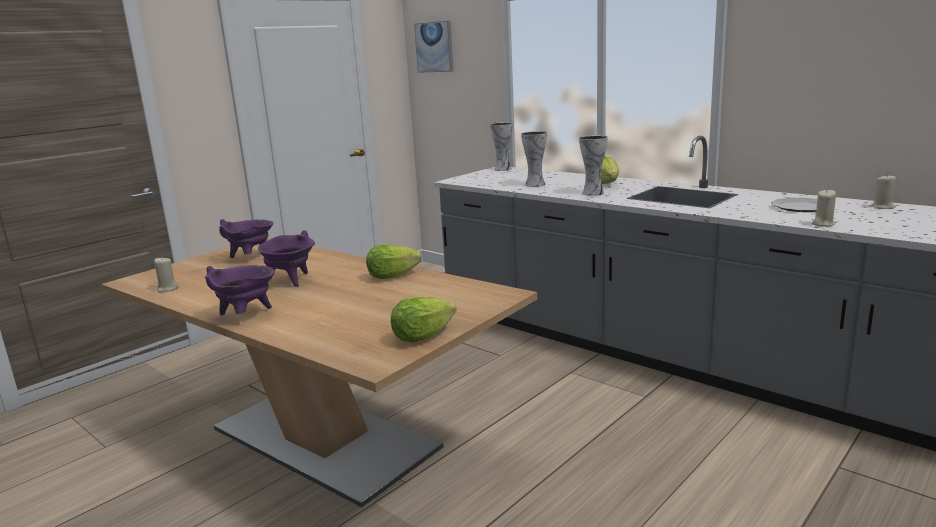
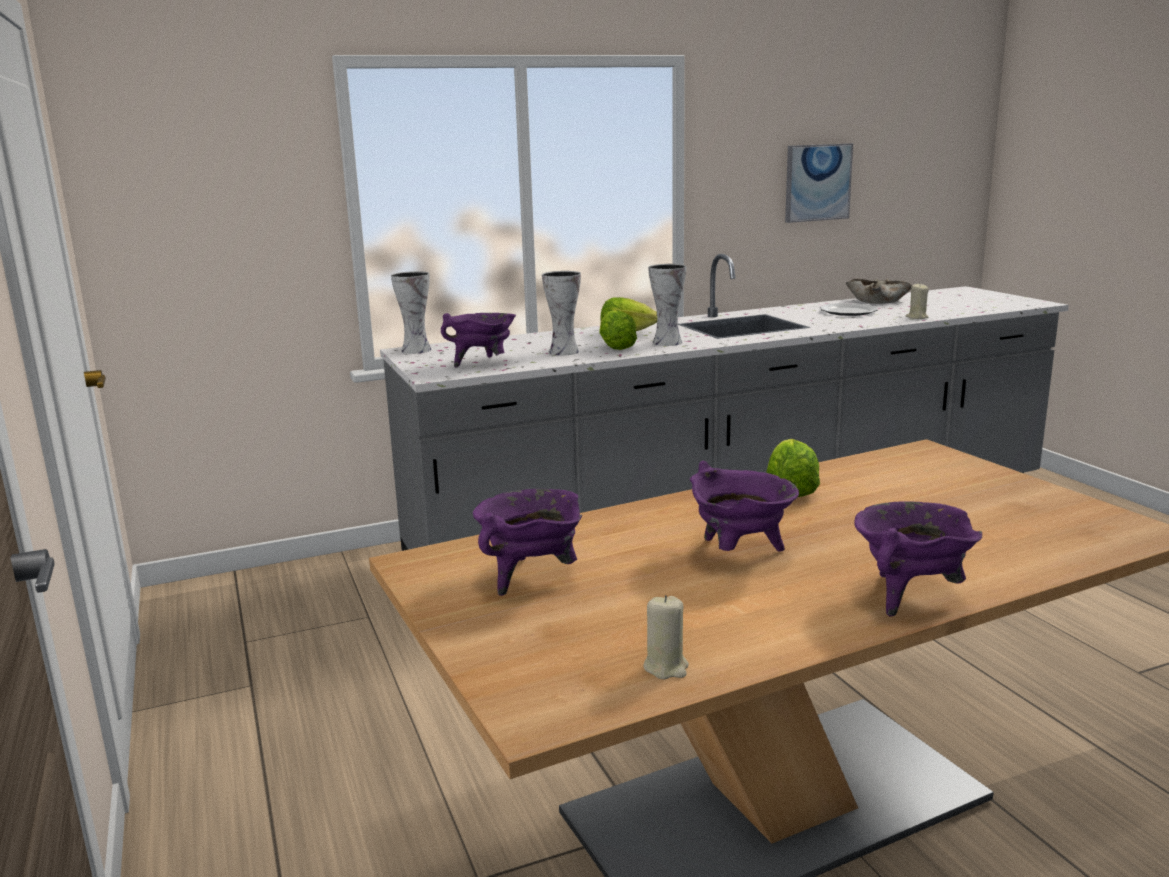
camera: 65 degrees left, 0 degrees up
(422, 336) = (1060, 501): lettuce -> lettuce (616, 347)
(434, 47) = (156, 145): picture -> picture (817, 182)
(488, 181) = (483, 363): none -> purple cooking pot
(883, 207) = (878, 300): beige candle -> beige bowl

